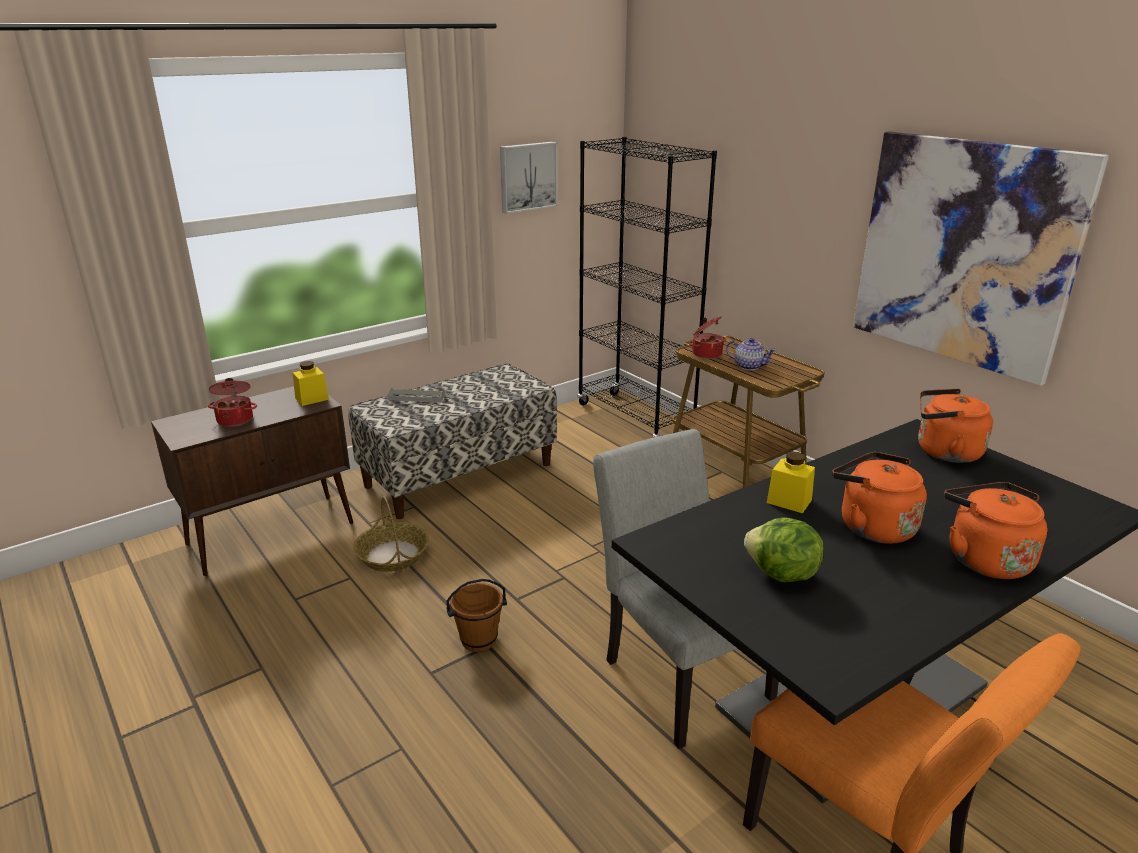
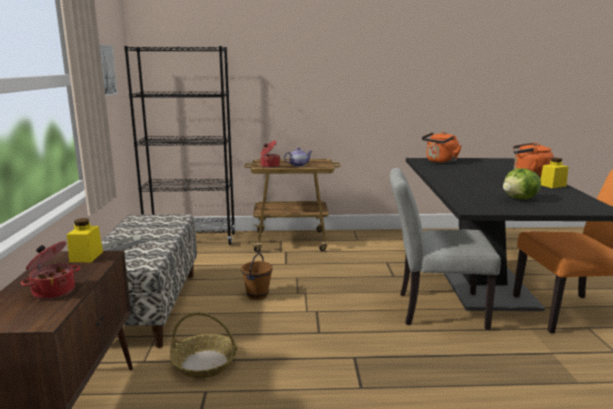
camera: 55 degrees left, 10 degrees down
(478, 640) = (345, 358): brown bucket -> brown bucket (257, 295)
(789, 501) = (456, 184): yellow jar -> yellow jar (552, 185)
(872, 526) = (490, 181): orange kettle -> none
(964, 253) = (388, 79): picture -> none

